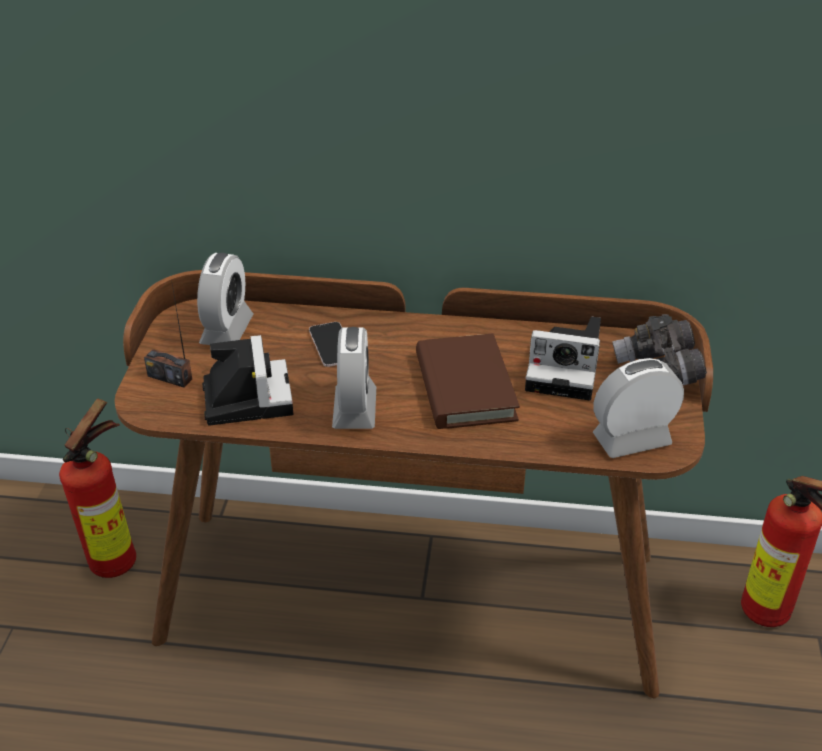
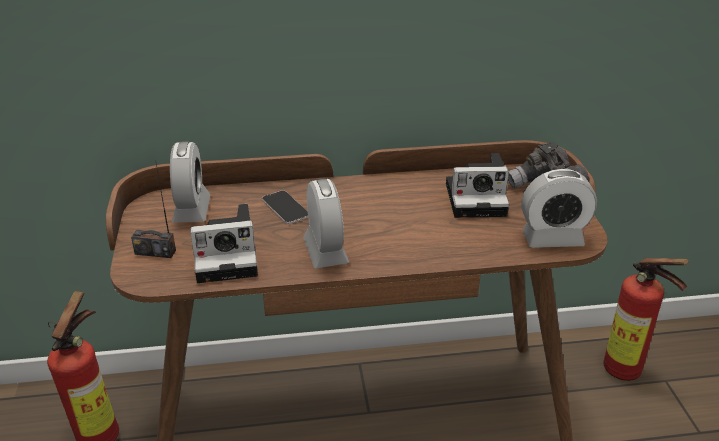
camera: 15 degrees left, 5 degrees down
(246, 396) = (229, 256): camera -> camera turned 105 degrees clockwise
(465, 387) = (406, 222): brown book -> none
(631, 440) = (552, 239): alarm clock -> alarm clock turned 150 degrees counterclockwise

